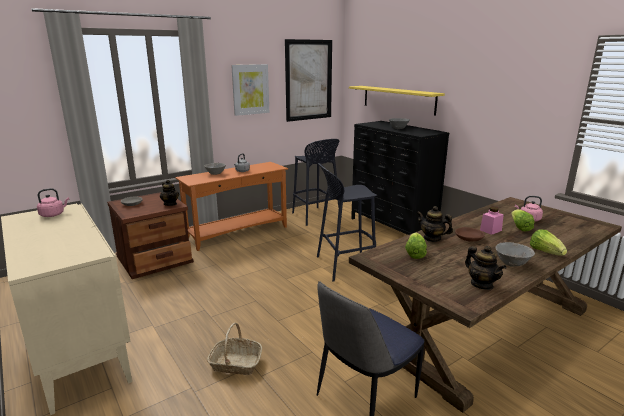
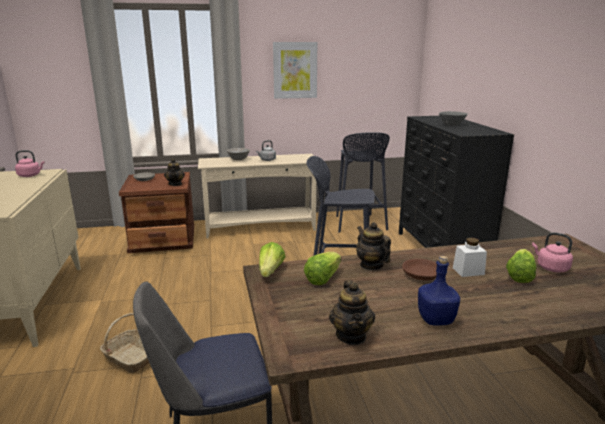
camera: 25 degrees right, 0 degrees up
(238, 233) = (260, 227): orange console table -> beige console table
(309, 80) = (372, 62): picture -> none
(398, 99) = (468, 88): yellow shelf -> none
(490, 230) = (468, 271): pink jar -> white jar
(512, 263) = (436, 320): grey bowl -> blue bottle
(545, 252) = (511, 317): lettuce -> lettuce (270, 272)

